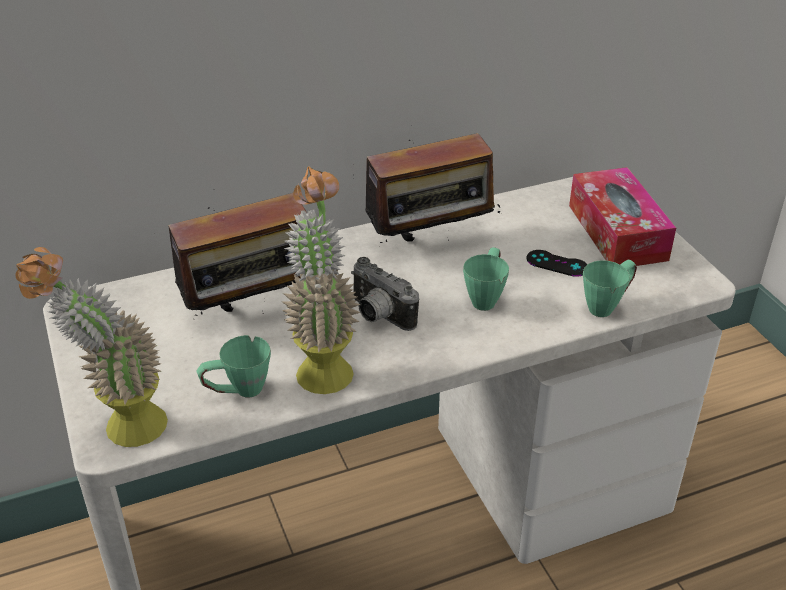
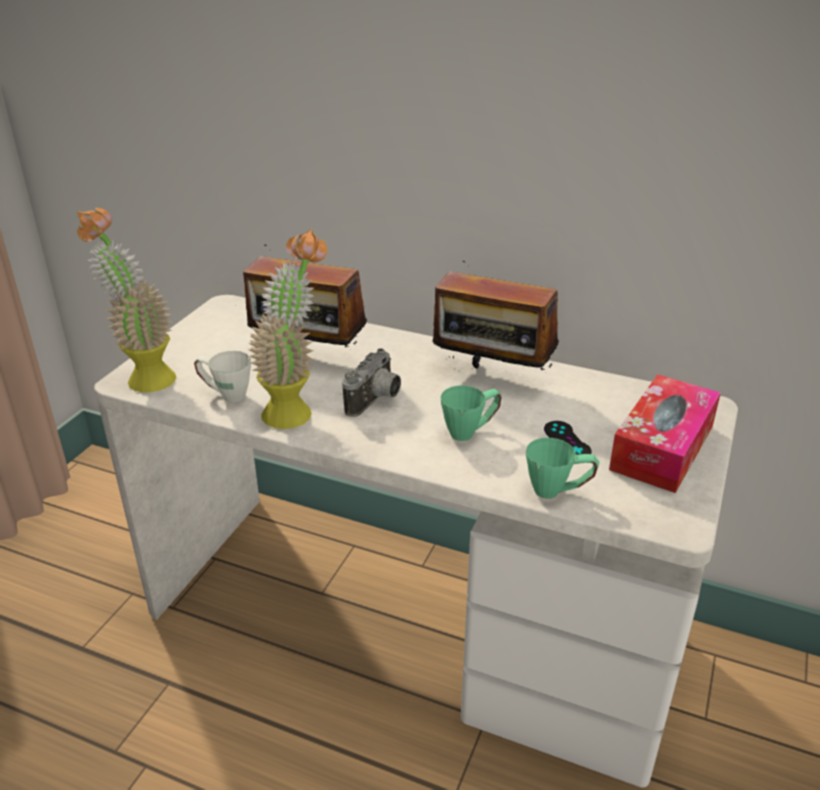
camera: 45 degrees right, 5 degrees down
(237, 392) = (225, 394): green mug -> white mug
(378, 316) = (376, 401): camera -> camera turned 150 degrees counterclockwise

